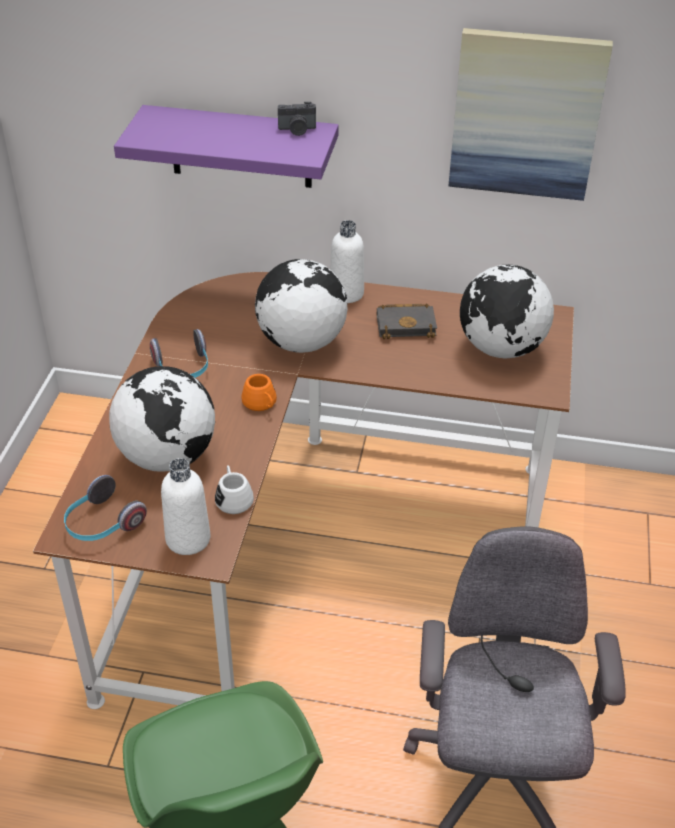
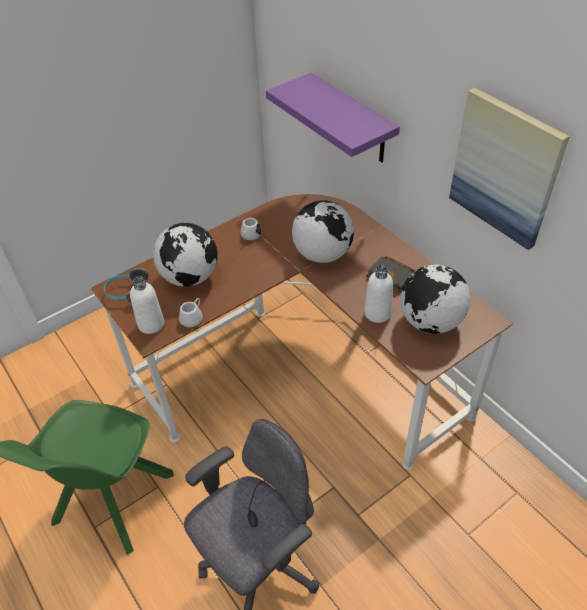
camera: 45 degrees right, 5 degrees up
(183, 368) = (250, 236): headphones -> white mug
(261, 404) = (263, 276): orange mug -> none
(297, 130) = (370, 120): camera -> none
(346, 293) = (380, 239): white bottle -> white bottle (377, 313)

